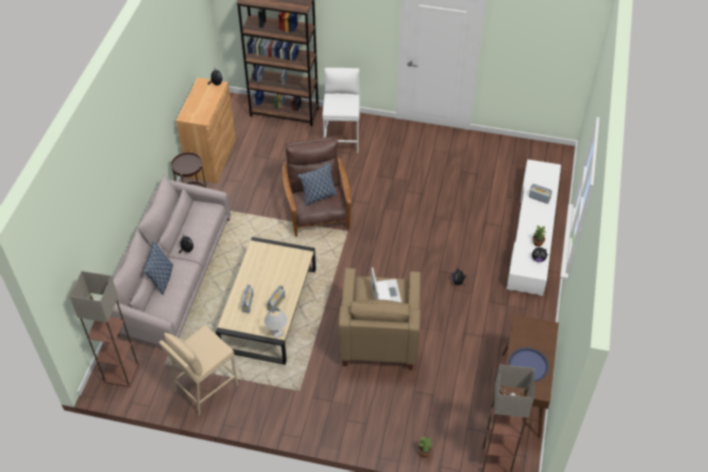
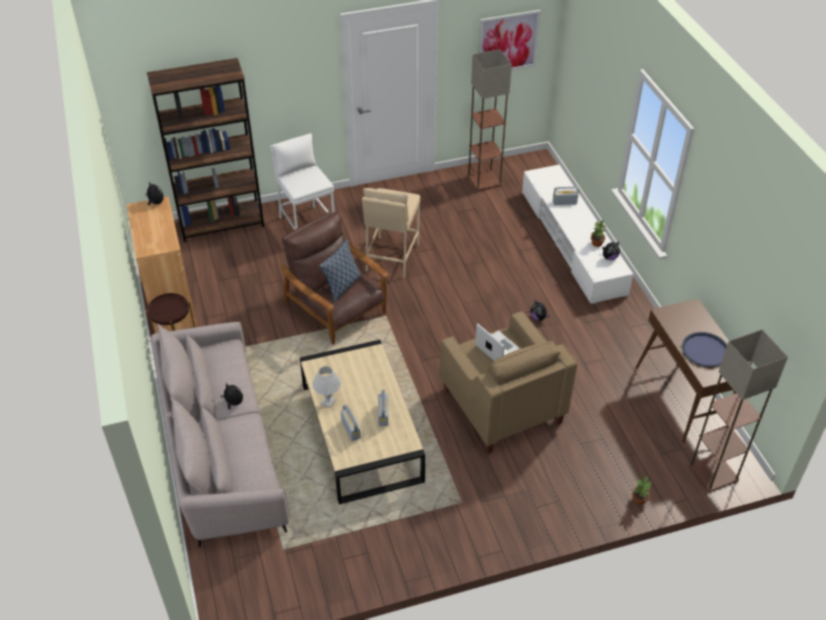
camera: 30 degrees left, 5 degrees down
(121, 372) = (235, 585): floor lamp -> floor lamp (483, 180)
(162, 279) = (228, 448): pillow -> none
(205, 387) = (352, 551): beige stool -> beige stool (391, 257)
(277, 333) = (409, 445): white table lamp -> white table lamp (328, 402)
(547, 49) = (508, 42): none -> picture

